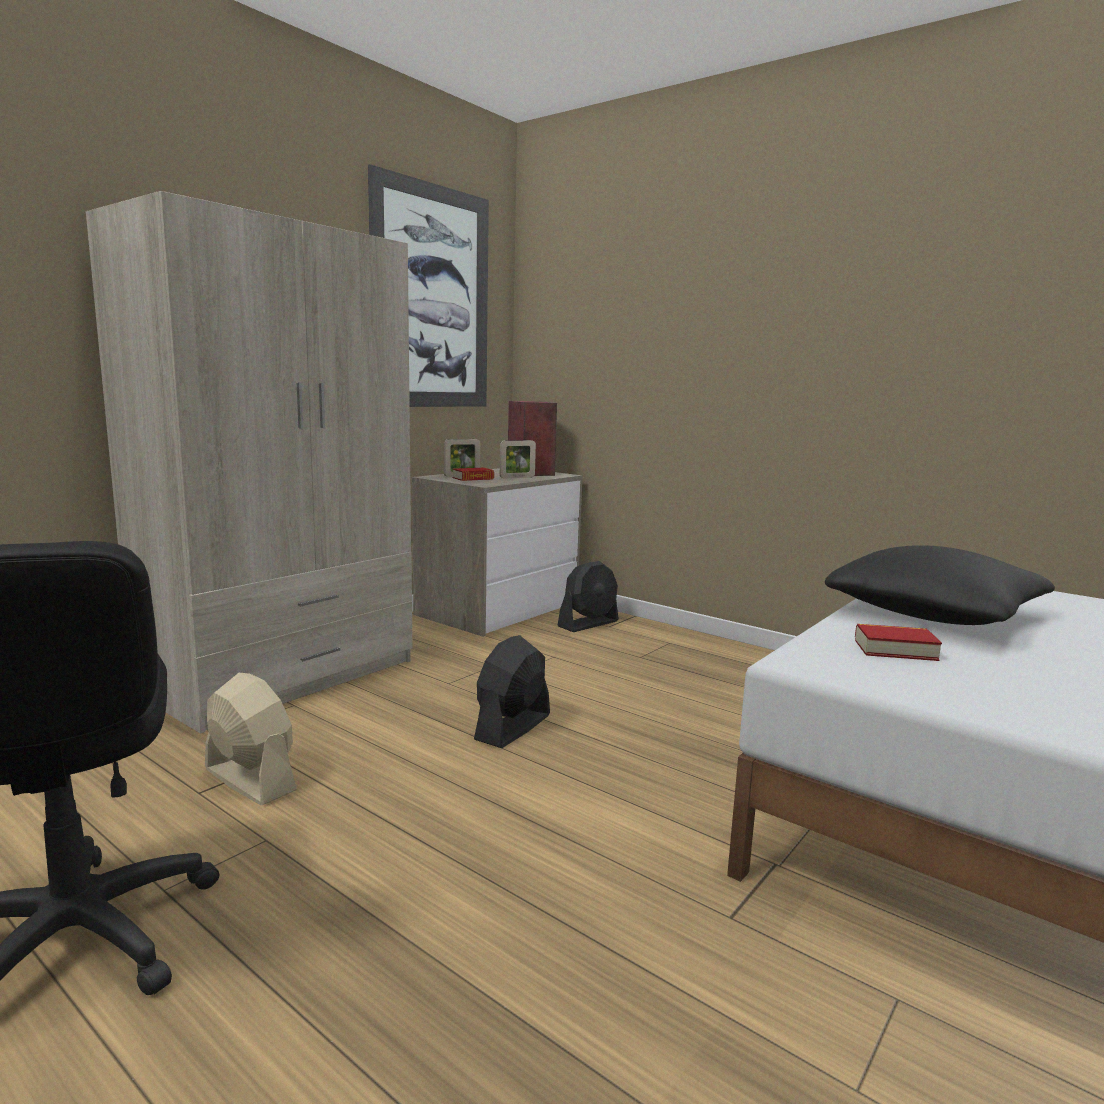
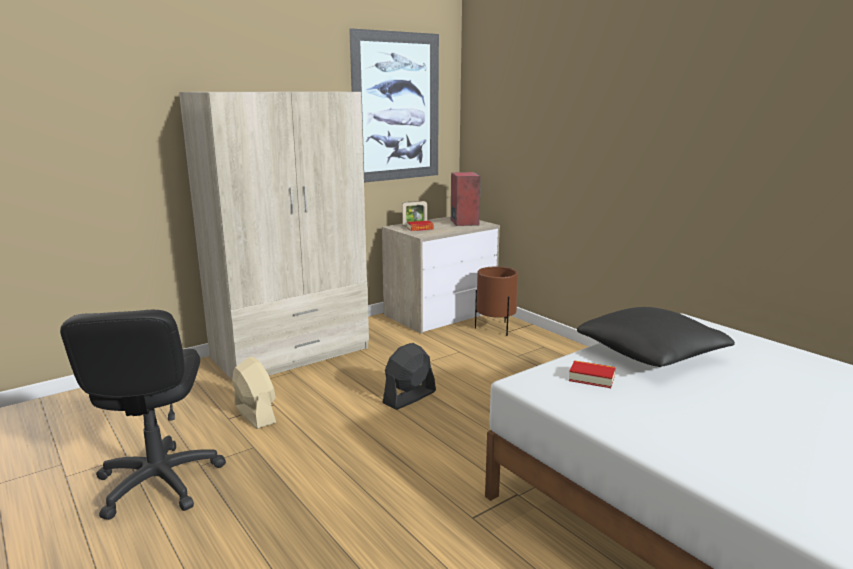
camera: 15 degrees right, 5 degrees up
(517, 477) = (451, 227): picture frame -> none
(588, 624) = (495, 328): black fan -> brown planter

